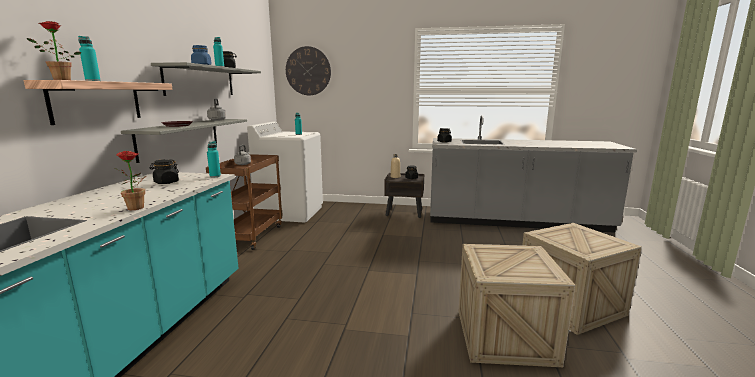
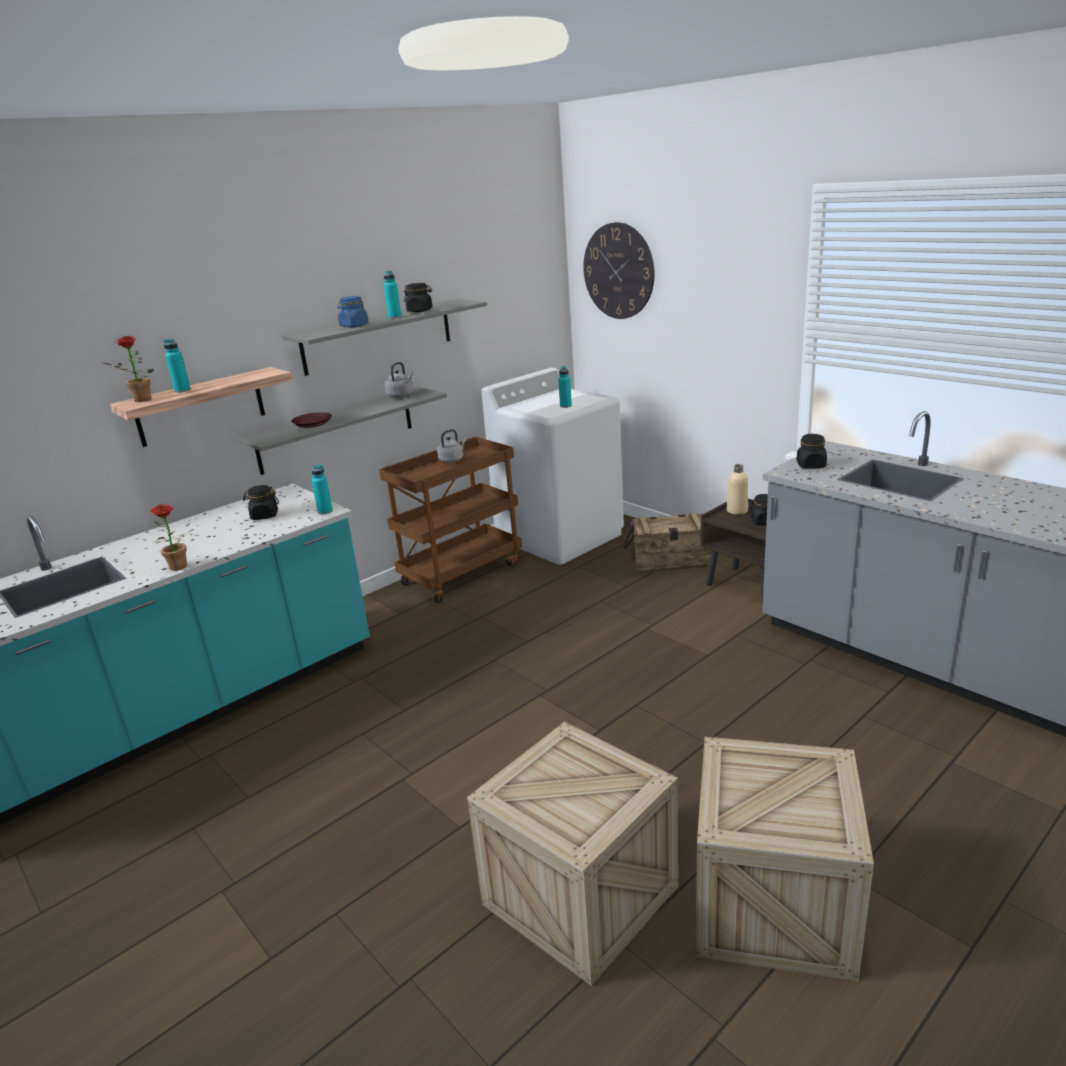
camera: 40 degrees right, 10 degrees up
(359, 211) = (670, 561): none -> crate

